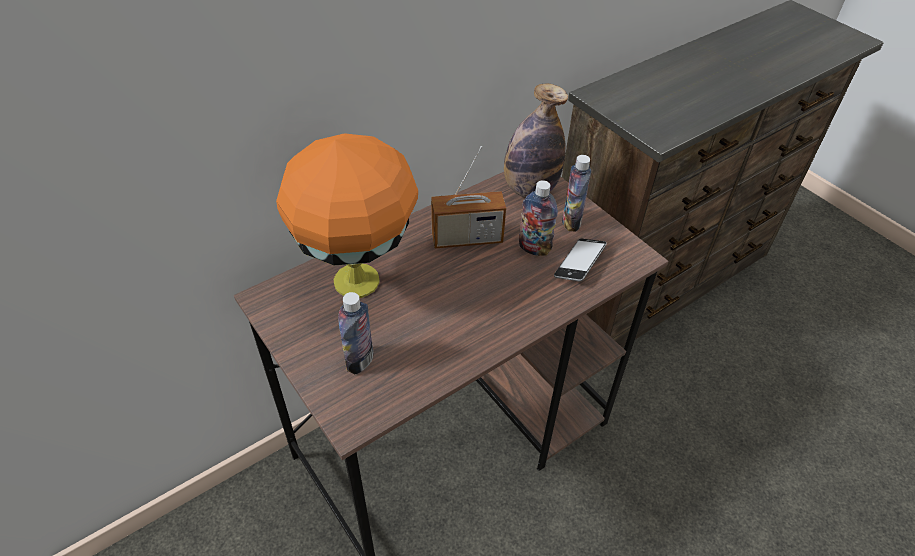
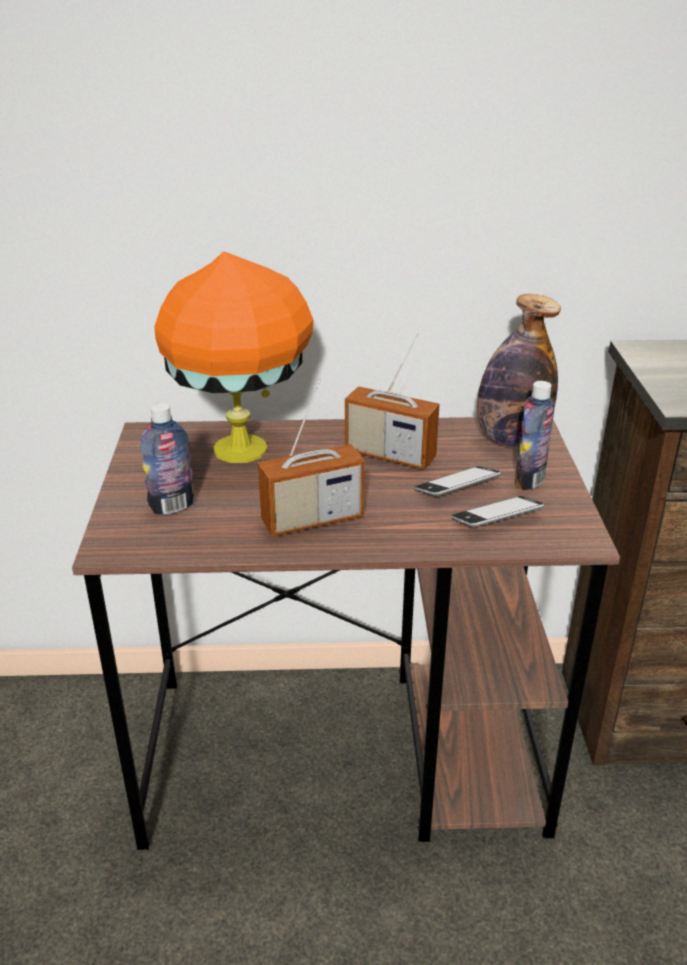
camera: 35 degrees right, 15 degrees down
(469, 322) = (312, 519): none -> radio
(534, 248) = (457, 487): bottle -> phone

